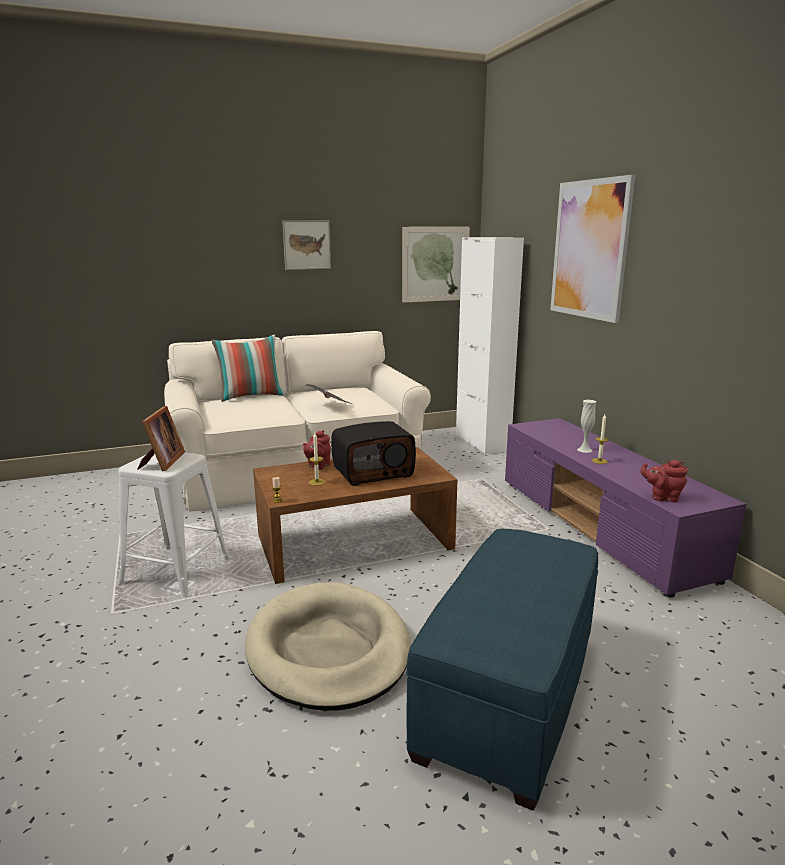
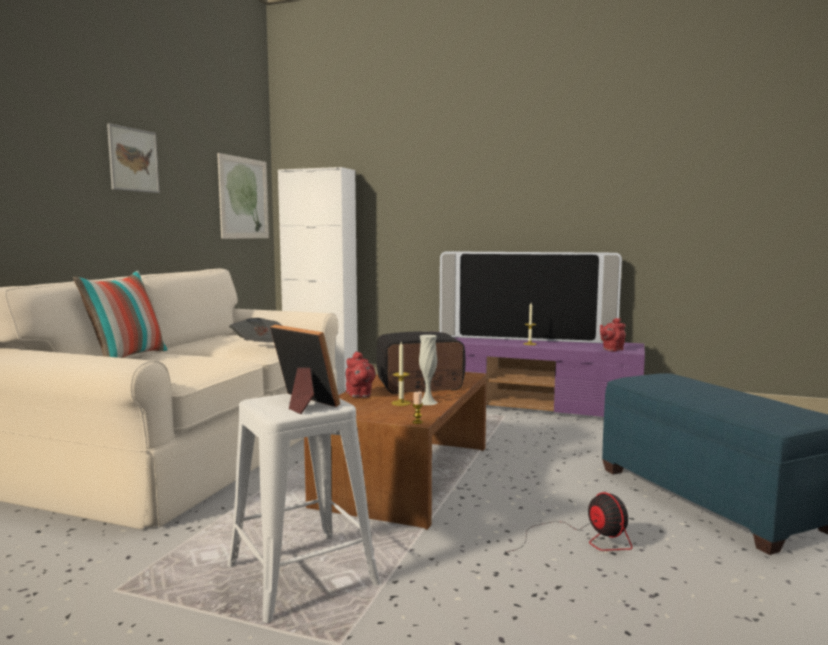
camera: 50 degrees left, 10 degrees down
(328, 650) = (582, 540): beige dog bed -> fan
(373, 472) = (419, 385): radio -> radio turned 120 degrees counterclockwise
(584, 450) = (503, 341): white vase -> white vase (427, 402)
(589, 249) = (447, 176): picture -> none
(621, 453) = (526, 338): none -> television

